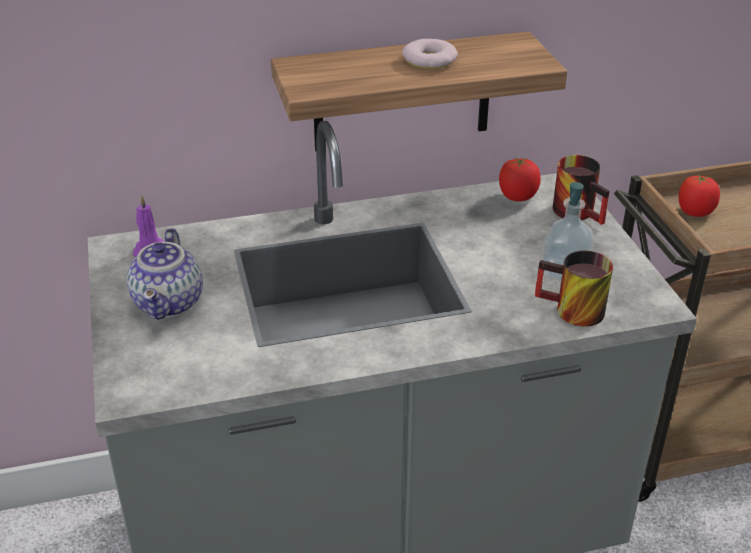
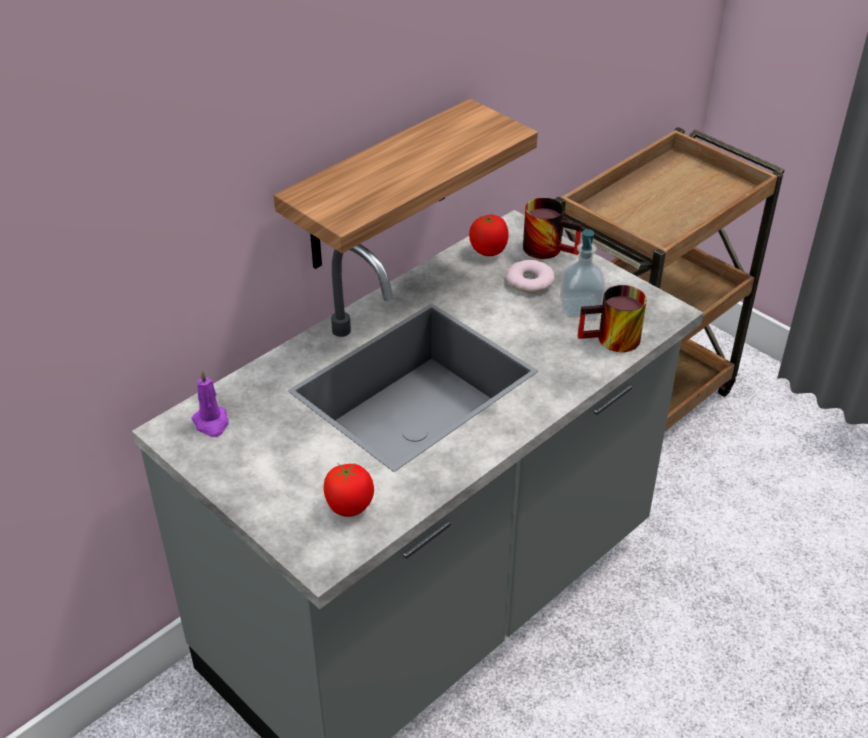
camera: 30 degrees left, 5 degrees up
(170, 303) = (279, 464): teapot -> none
(429, 60) = (417, 154): donut -> donut (529, 281)
(695, 212) = (617, 215): tomato -> tomato (350, 506)

